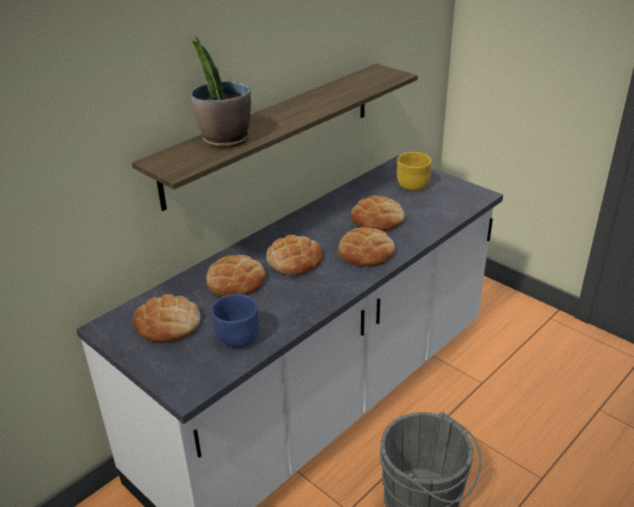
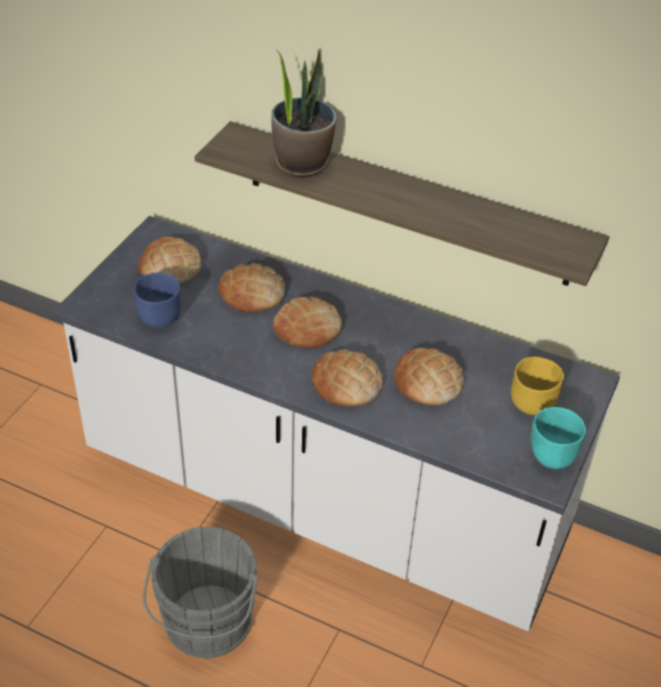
camera: 70 degrees right, 10 degrees up
(460, 189) = (551, 456): none -> turquoise bowl

